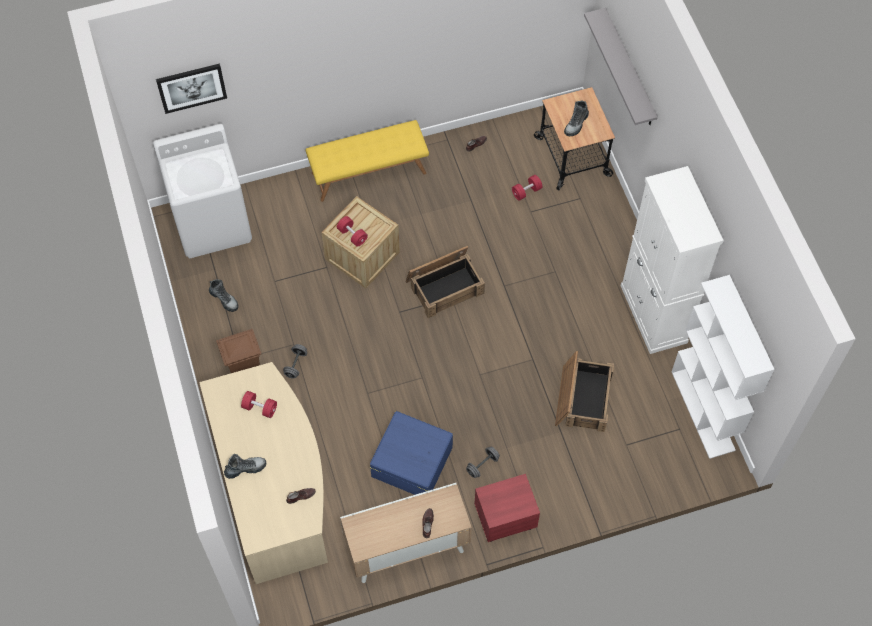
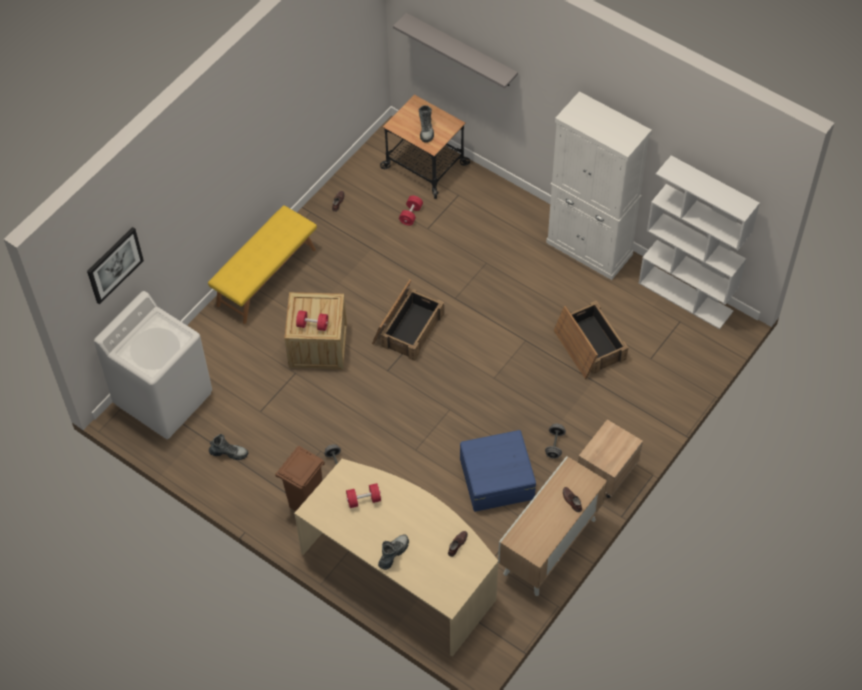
camera: 35 degrees left, 5 degrees down
(504, 519) = (606, 474): red nightstand -> beige nightstand

